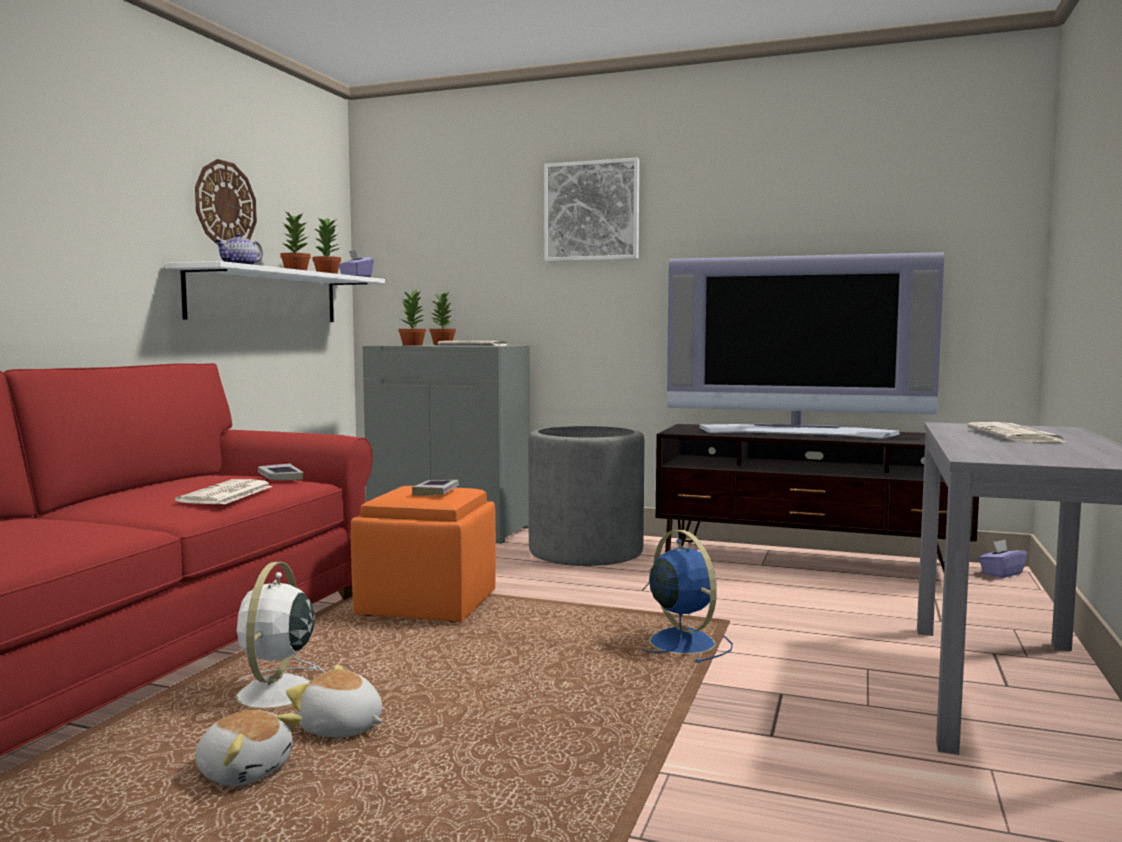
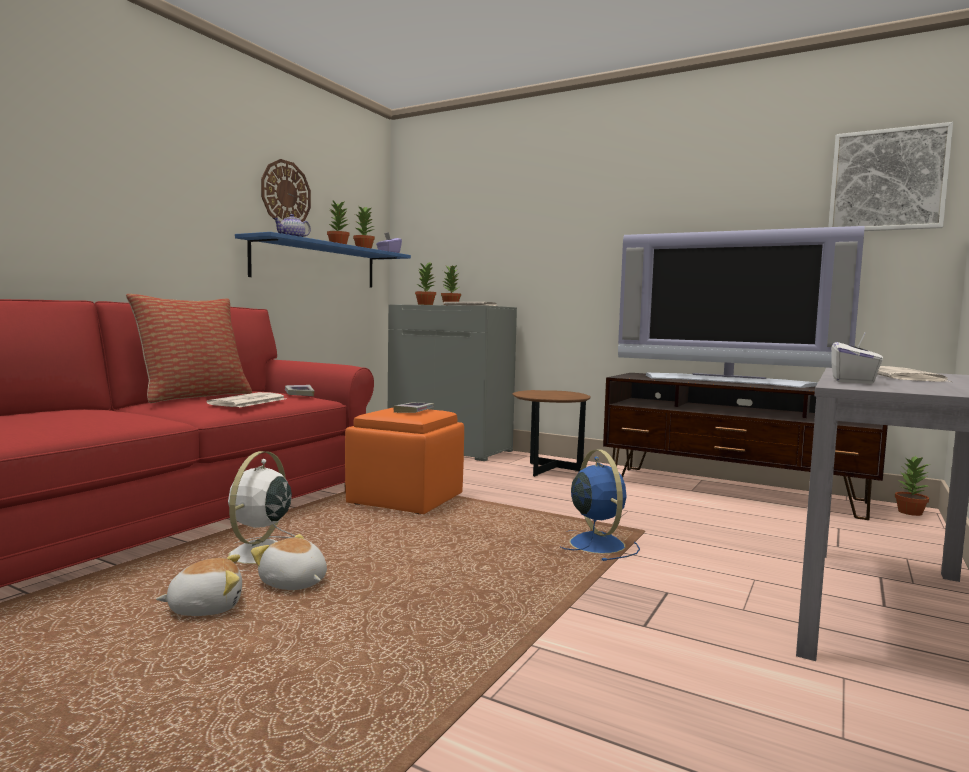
camera: 10 degrees right, 0 degrees up
(143, 490) = (193, 396): none -> pillow
(244, 771) = (205, 607): plush toy -> plush toy turned 60 degrees counterclockwise
(265, 296) = (316, 264): white shelf -> blue shelf
(586, 551) = (548, 471): grey planter -> brown side table
(591, 211) = (568, 200): picture -> picture (887, 180)
(977, 448) = (853, 381): none -> white tissue box
(1001, 573) = (909, 512): purple tissue box -> potted plant

